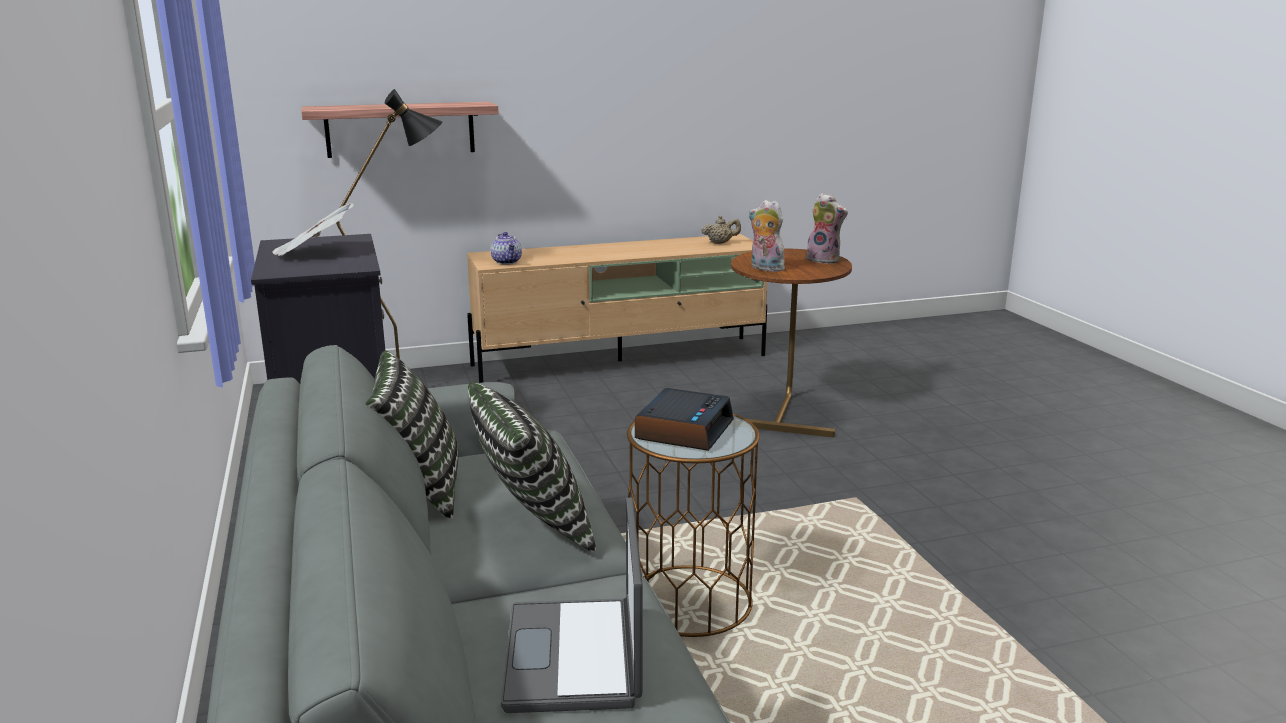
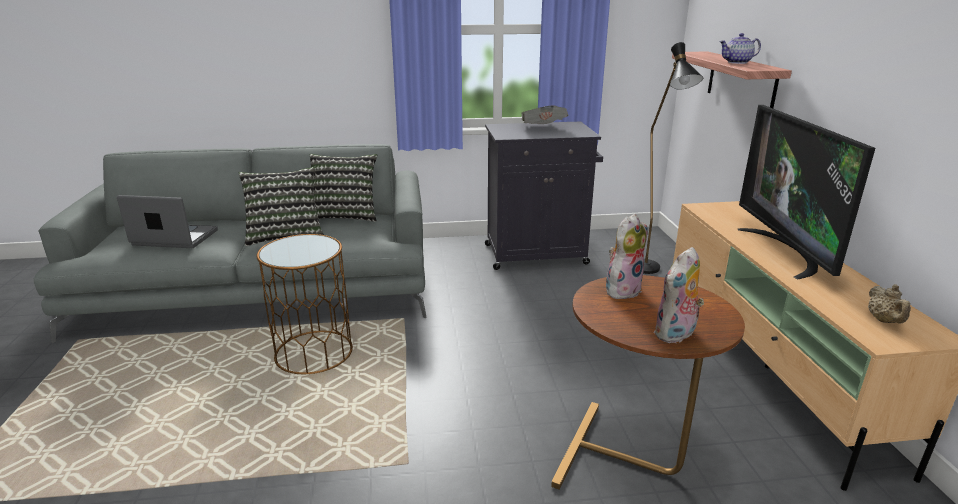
camera: 100 degrees right, 5 degrees up
(507, 262) = (713, 212): teapot -> teapot (737, 62)
(607, 251) = (786, 252): none -> television
(684, 430) = (303, 247): alarm clock -> none

